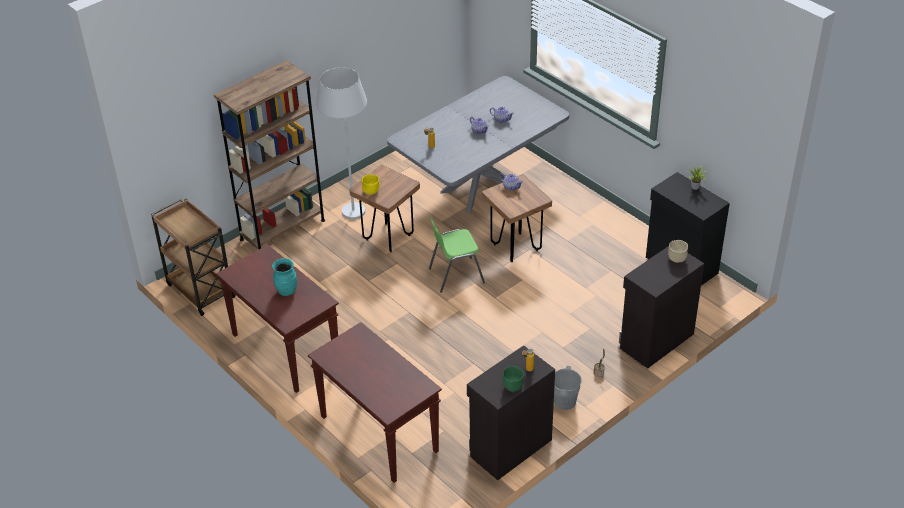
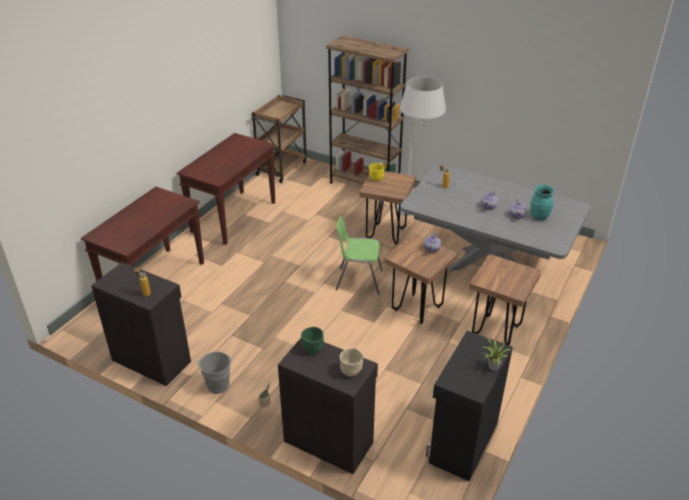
camera: 70 degrees right, 5 degrees down
(286, 291) = (224, 162): turquoise vase -> turquoise vase (539, 216)
(455, 275) = (358, 280): green chair -> green chair turned 45 degrees counterclockwise
(512, 386) = (121, 288): green bowl -> green bowl (312, 349)
(565, 209) = (496, 331): none -> brown stool

